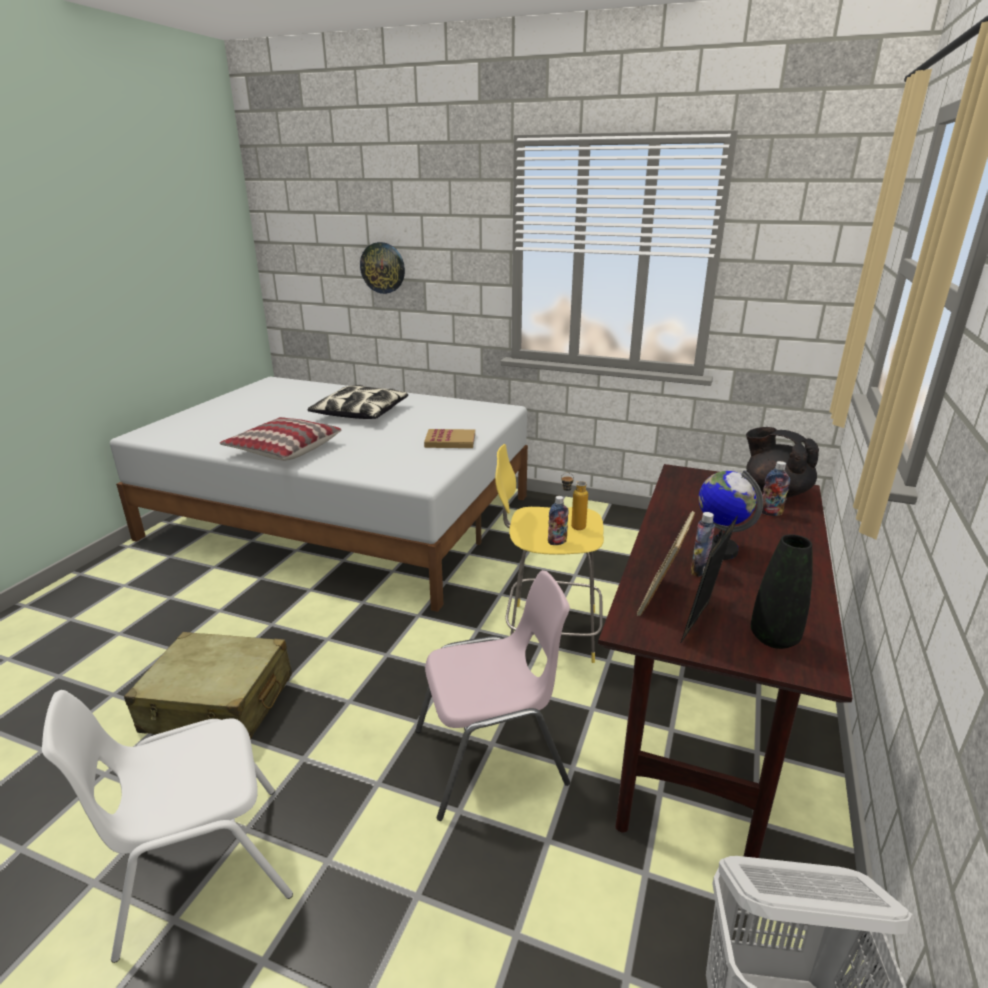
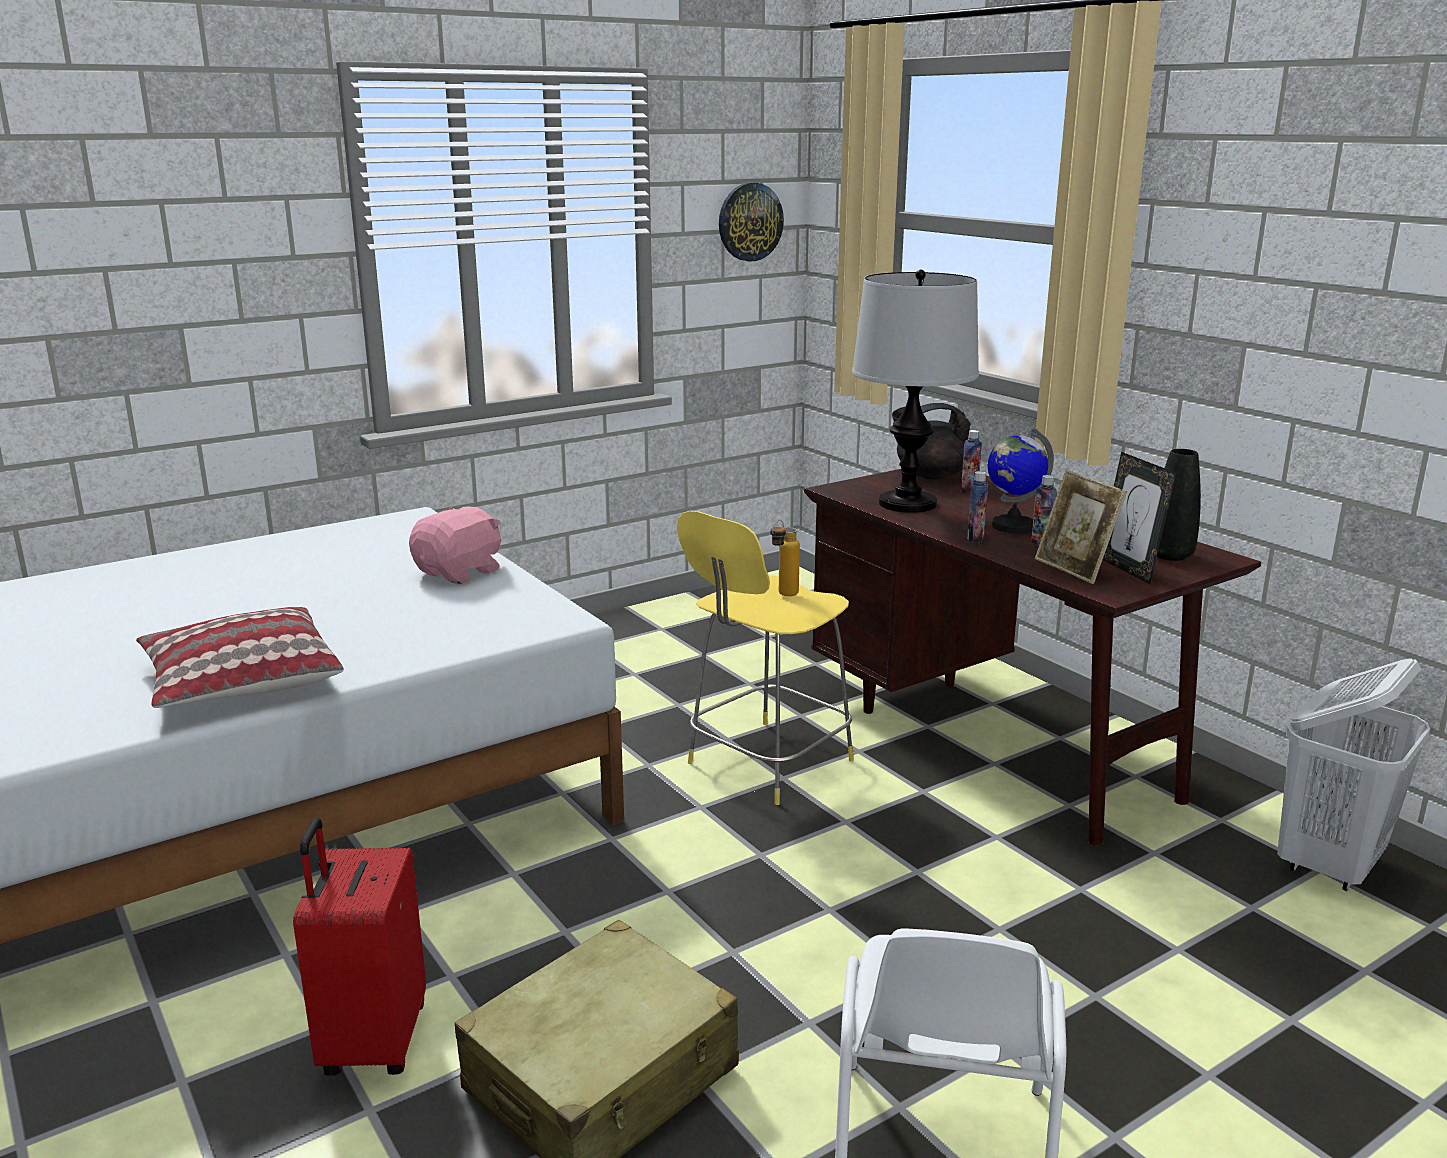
camera: 55 degrees left, 5 degrees down
(214, 627) = (371, 1042): none -> red suitcase
(360, 413) = (206, 596): pillow -> none
(383, 268) = (81, 313): wall clock -> wall clock (750, 222)
(450, 441) = (460, 572): book -> pink plush toy
(492, 758) = (940, 879): pink chair -> none
(557, 542) = (807, 611): bottle -> bottle (975, 538)
(695, 500) = (907, 503): none -> table lamp

